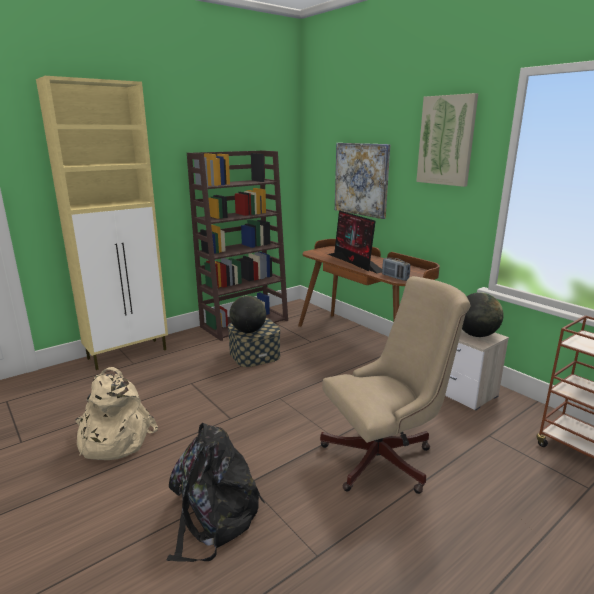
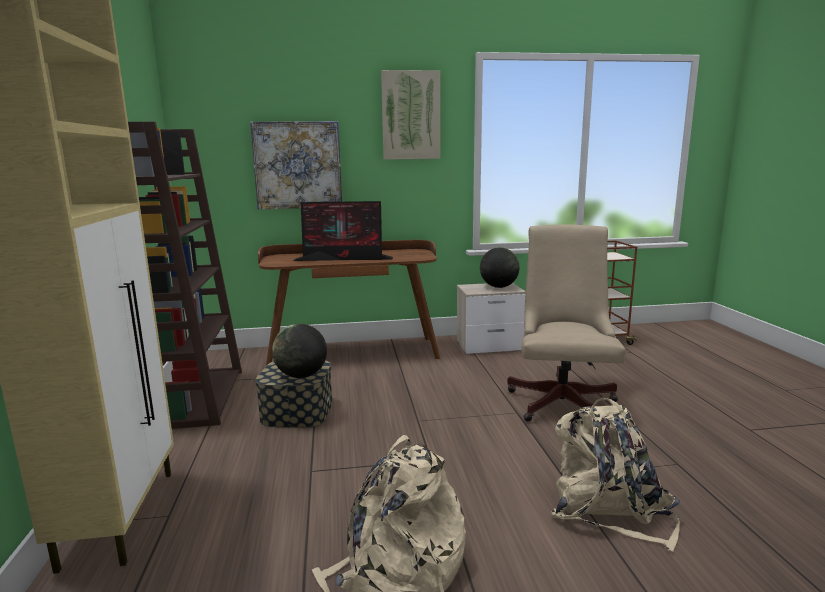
camera: 60 degrees left, 5 degrees down
(213, 517) = (609, 508): black backpack -> beige backpack
(395, 277) = (414, 257): radio -> none

